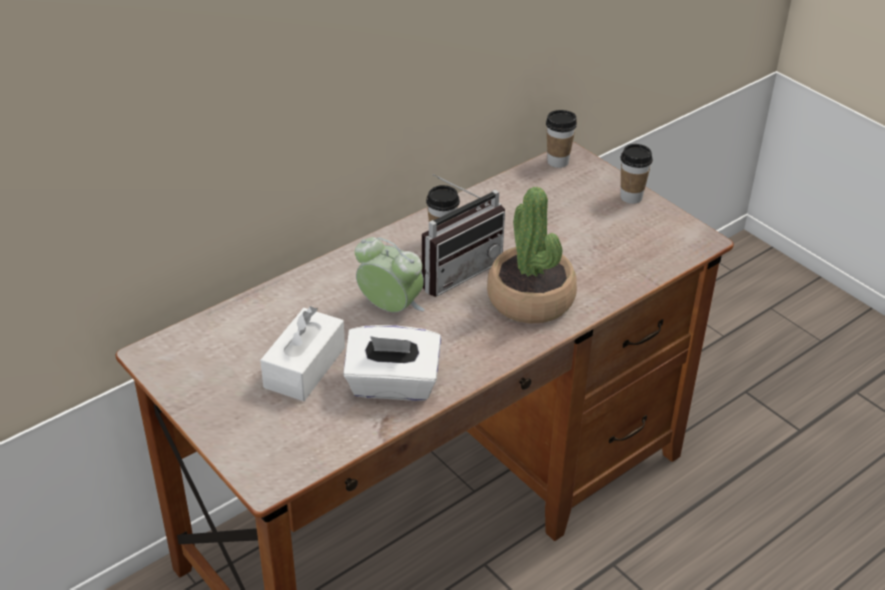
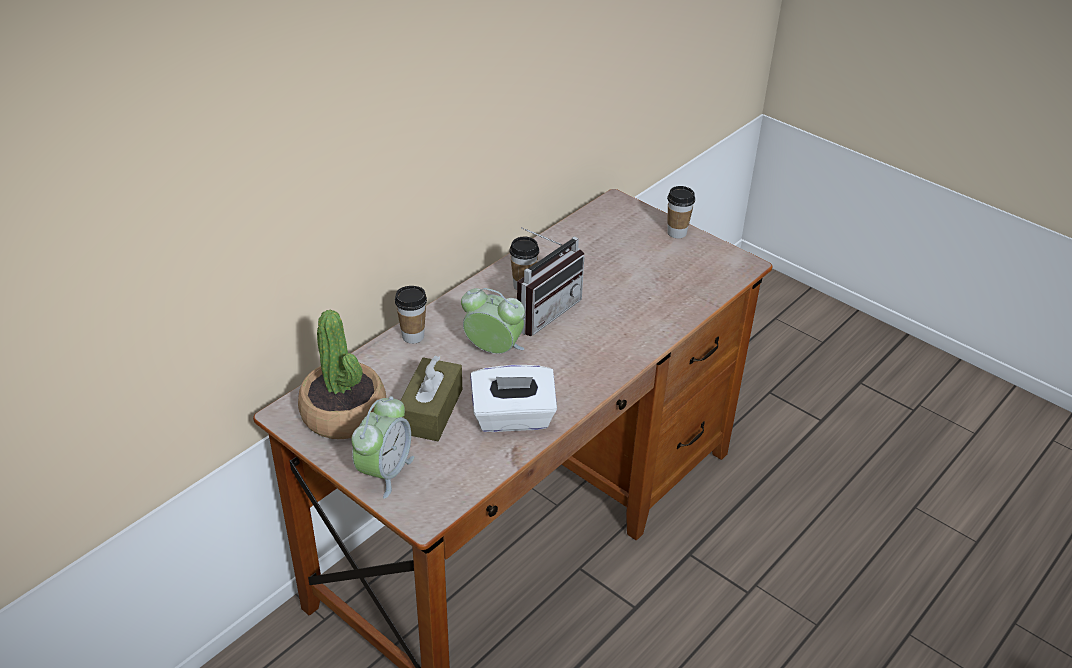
camera: 10 degrees left, 0 degrees up
(238, 428) = (385, 472): none -> alarm clock
(305, 367) = (431, 411): white tissue box -> brown tissue box
(531, 299) = (614, 330): potted plant -> potted plant (344, 413)
(558, 161) = (606, 207): cup -> cup (413, 336)

